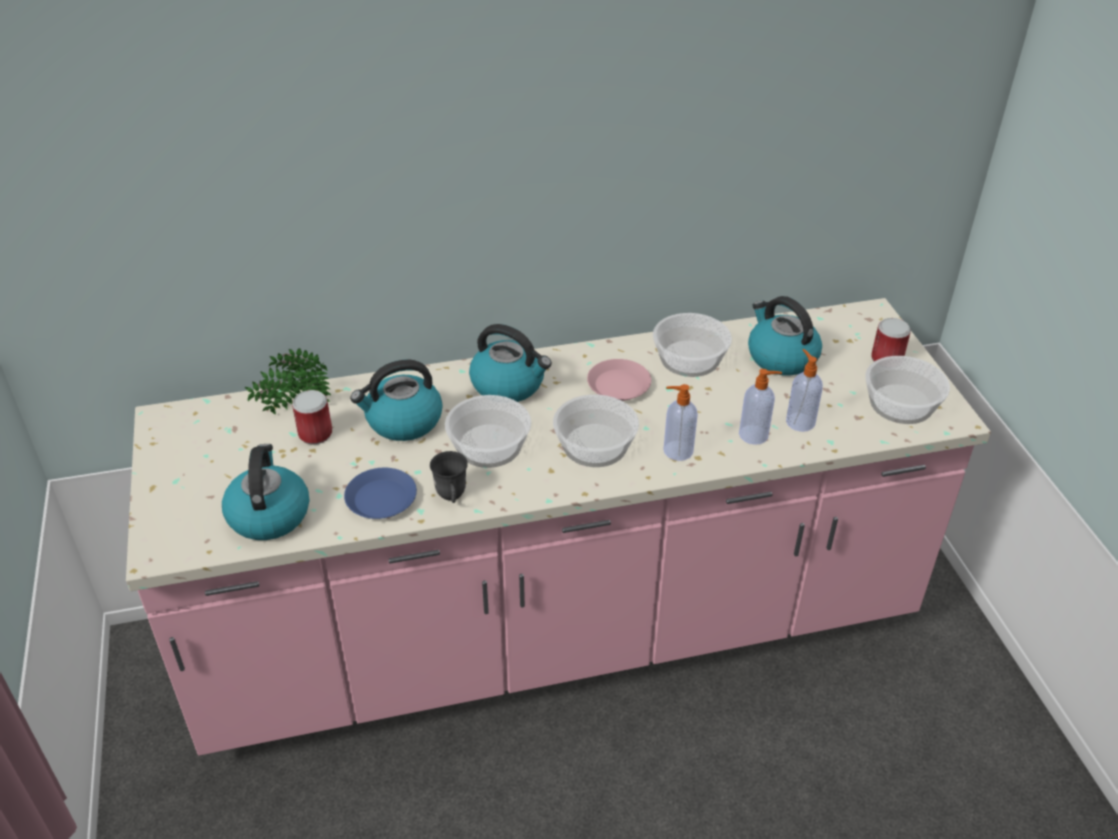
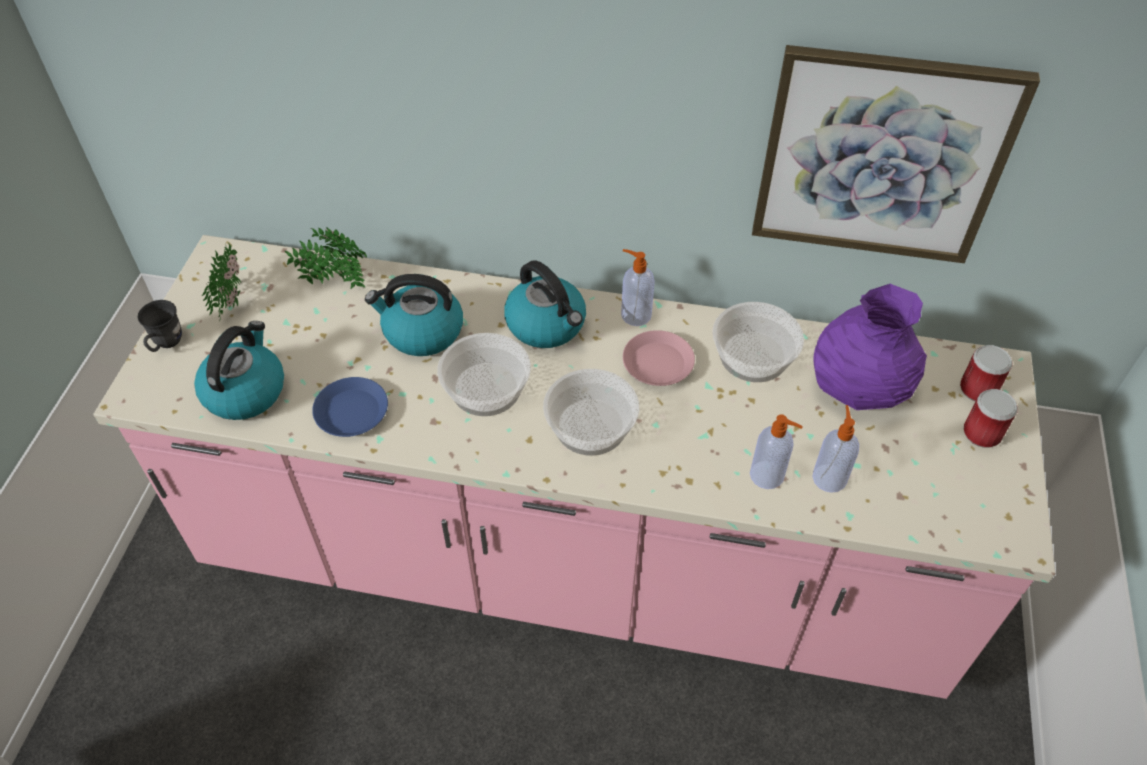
camera: 25 degrees right, 10 degrees up
(205, 448) = (234, 299): none -> potted plant
(315, 434) = (335, 318): can -> can (978, 389)
(451, 497) = (417, 434): grey mug -> grey mug (166, 344)
(677, 451) = (671, 464): soap dispenser -> soap dispenser (635, 315)
(751, 160) = (881, 157): none -> picture
(781, 357) = (857, 388): kettle -> purple vase
(902, 404) = (965, 498): bowl -> none

